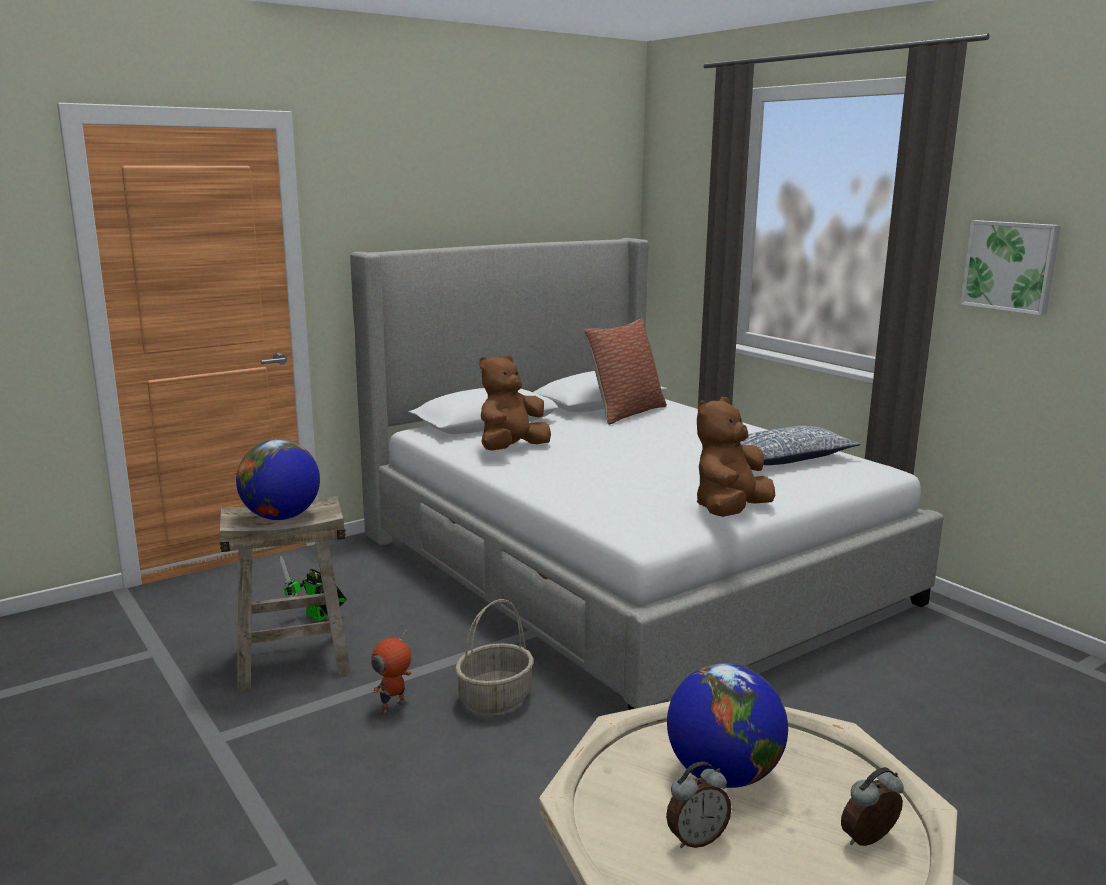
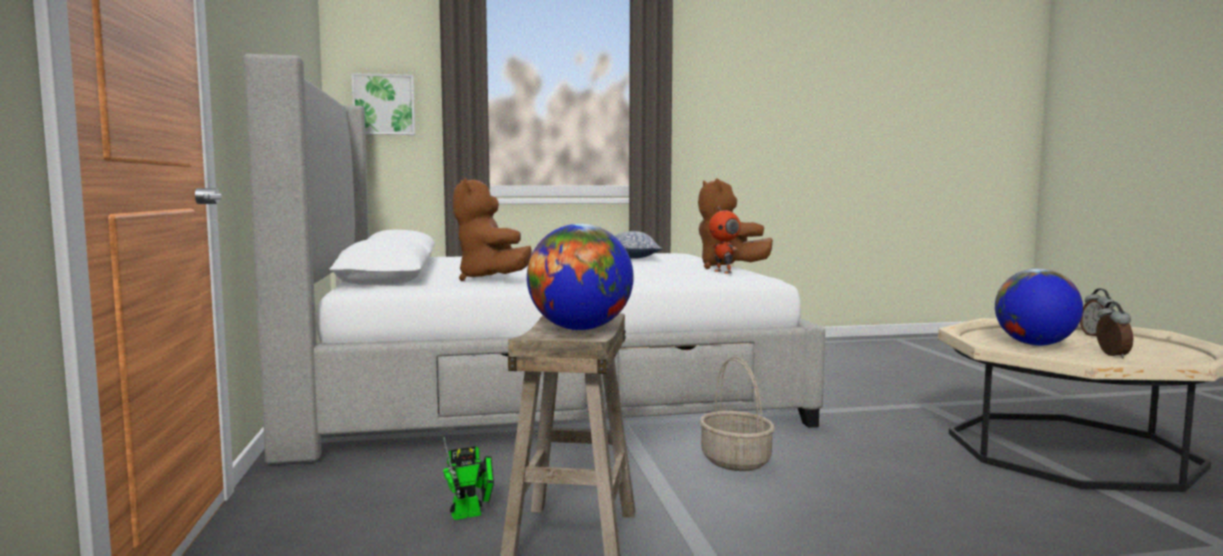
camera: 65 degrees left, 10 degrees down
(394, 708) = (726, 500): toy robot -> toy robot (724, 272)
(625, 412) = (443, 261): pillow -> none
(1011, 266) = (704, 110): picture -> picture (384, 105)

